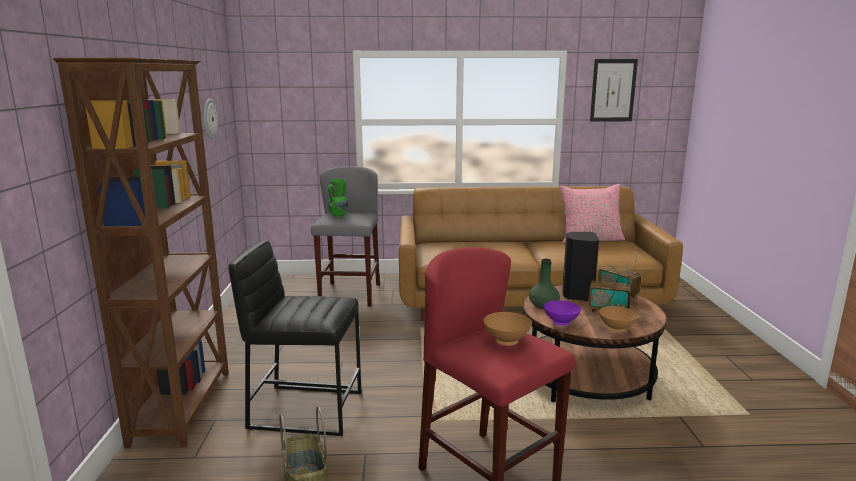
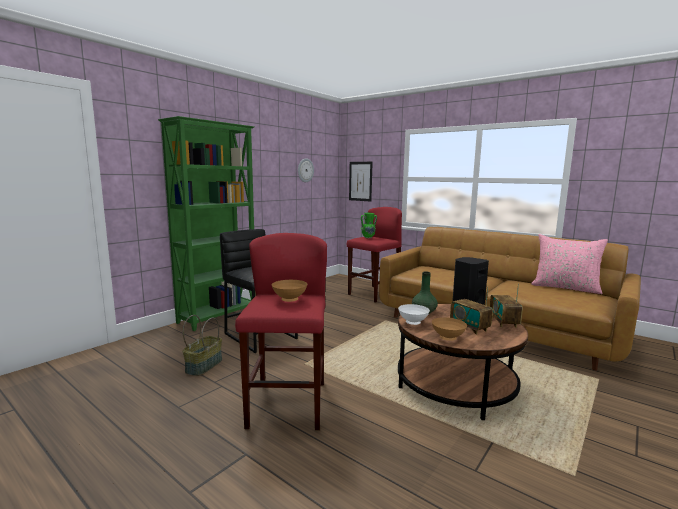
camera: 40 degrees right, 5 degrees down
(184, 406) = (219, 316): brown bookcase -> green bookcase
(349, 294) = (374, 294): grey stool -> red stool
(560, 323) = (412, 323): purple bowl -> white bowl
(613, 90) = (627, 152): picture -> picture (360, 181)

